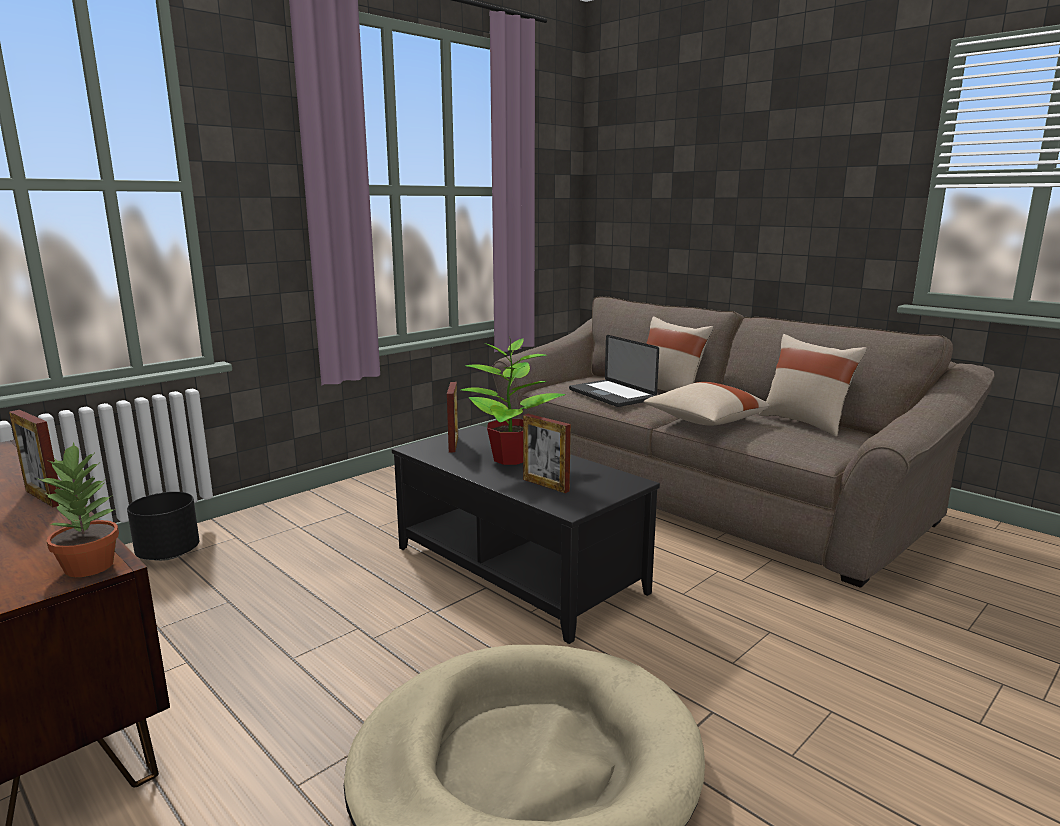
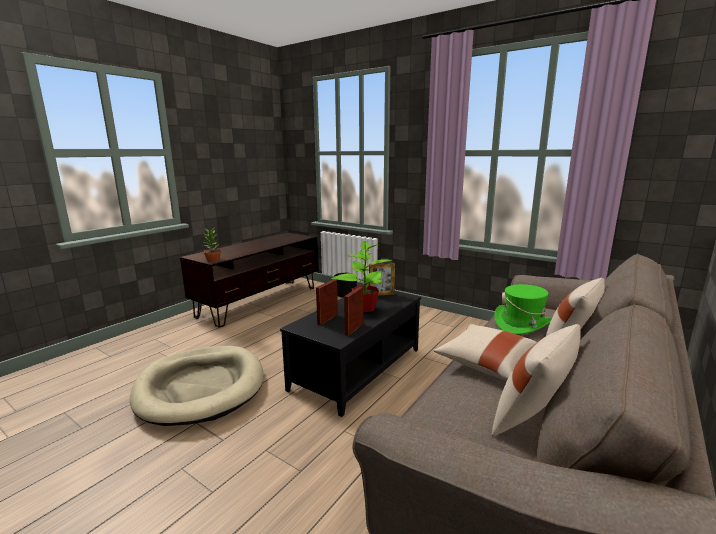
camera: 80 degrees right, 0 degrees up
(44, 497) = (264, 248): picture frame -> picture frame (354, 329)
(611, 395) = (522, 324): laptop -> green hat

